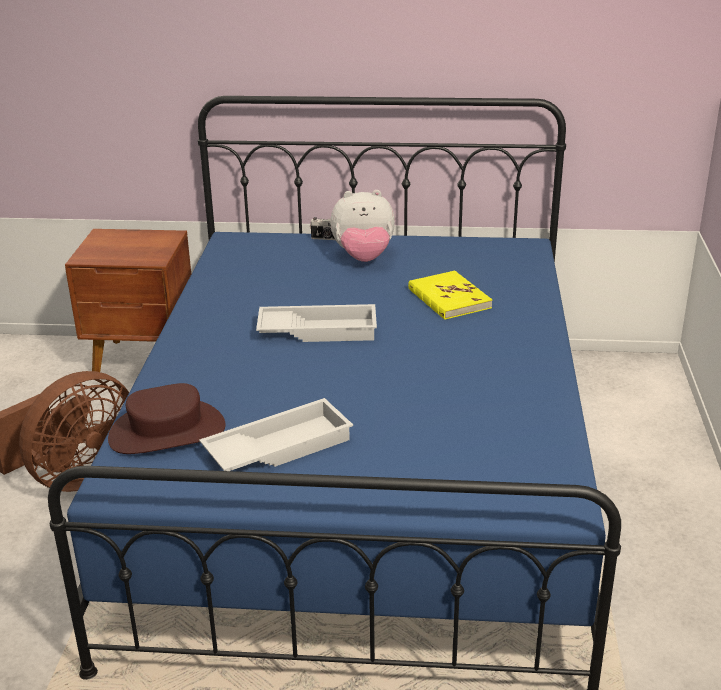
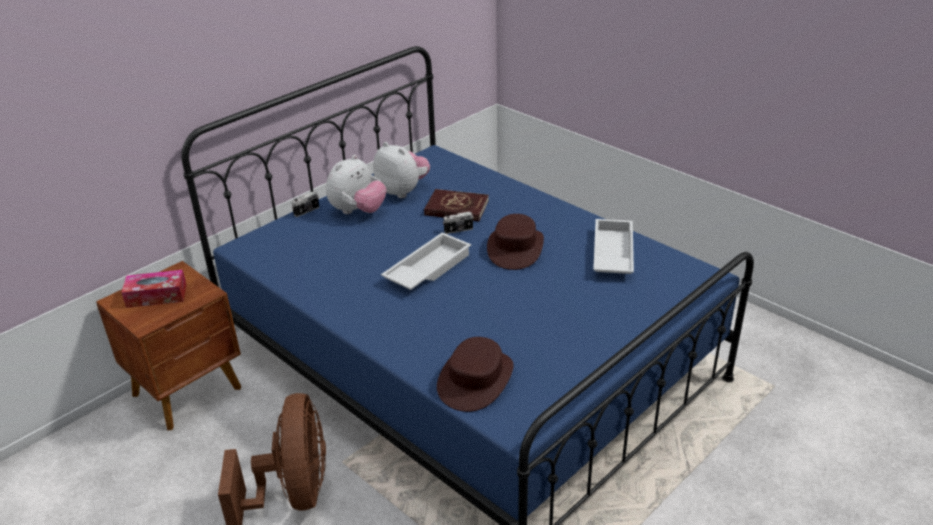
camera: 50 degrees left, 5 degrees up
(126, 244) = (156, 296): none -> tissue box
(278, 446) = (546, 342): white tray -> white tray (611, 254)
(410, 317) = (458, 230): none -> camera
(425, 359) = (515, 248): none -> brown hat
(434, 261) = (403, 191): none -> plush toy
(448, 298) = (456, 208): yellow book -> red book

